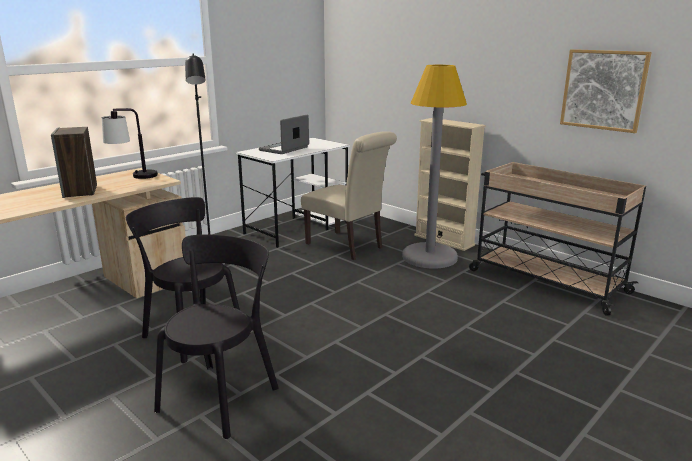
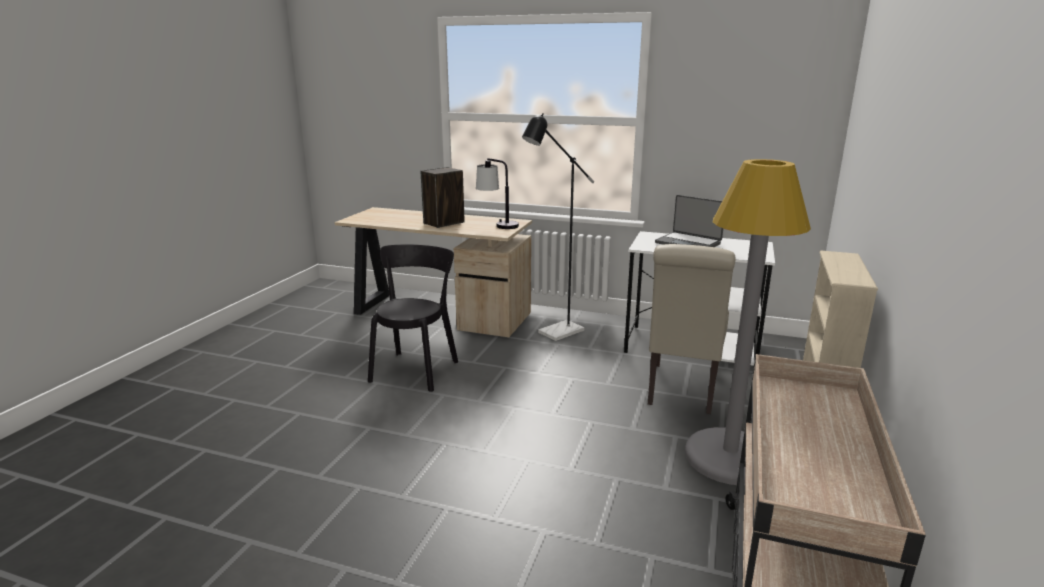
camera: 65 degrees right, 0 degrees up
(222, 396) = (327, 413): black chair -> none
(285, 149) = (688, 243): laptop -> laptop turned 150 degrees counterclockwise
(603, 90) = (970, 275): picture -> none

